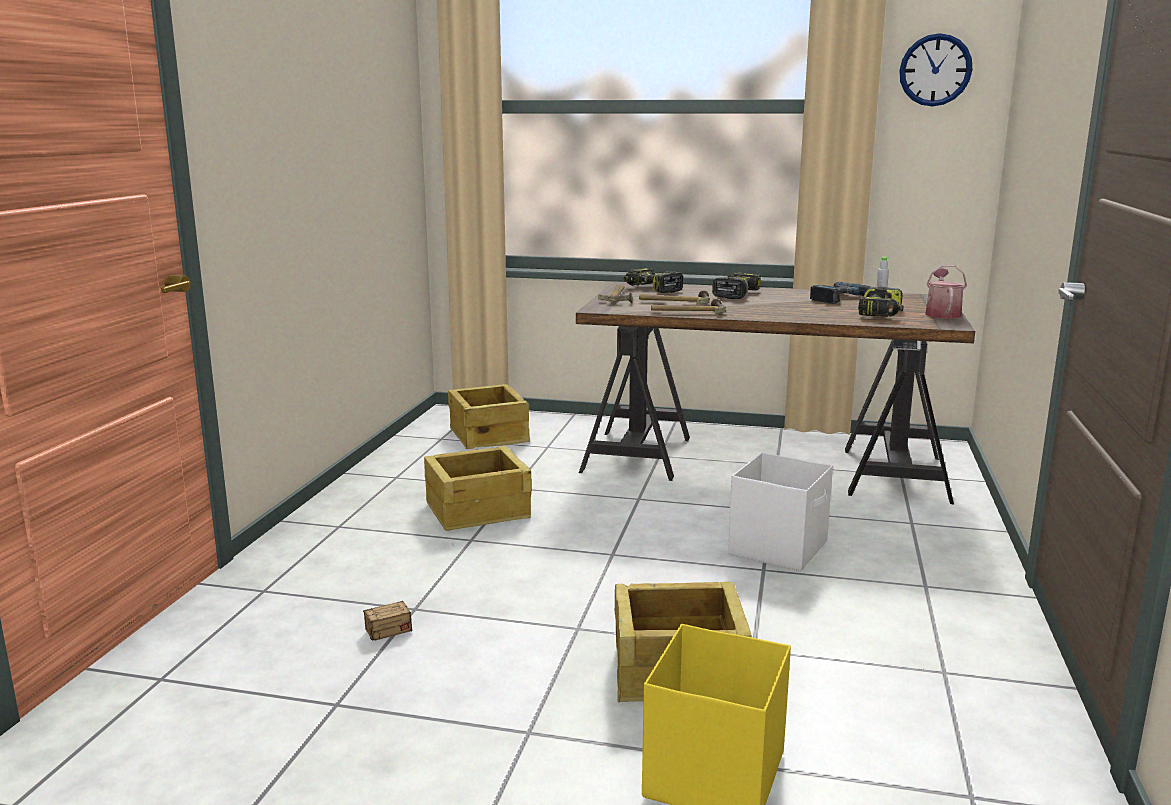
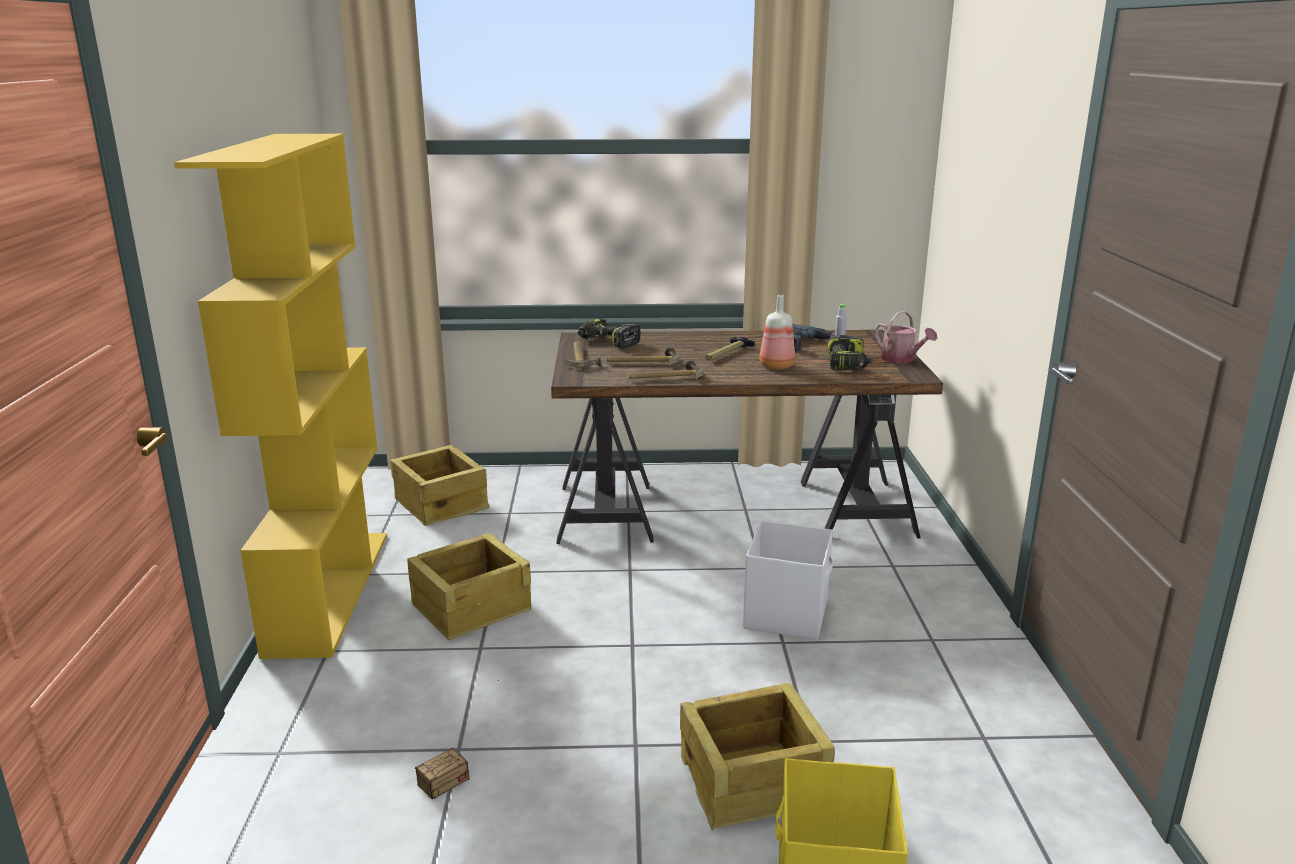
camera: 15 degrees left, 5 degrees up
(361, 485) = (328, 590): none -> yellow bookcase
(735, 294) = (694, 344): power drill -> none
(762, 301) = (727, 354): none -> hammer
(805, 311) = (775, 366): none -> bottle
(935, 70) = (871, 110): wall clock -> none
(942, 314) = (901, 359): watering can -> watering can turned 150 degrees clockwise

